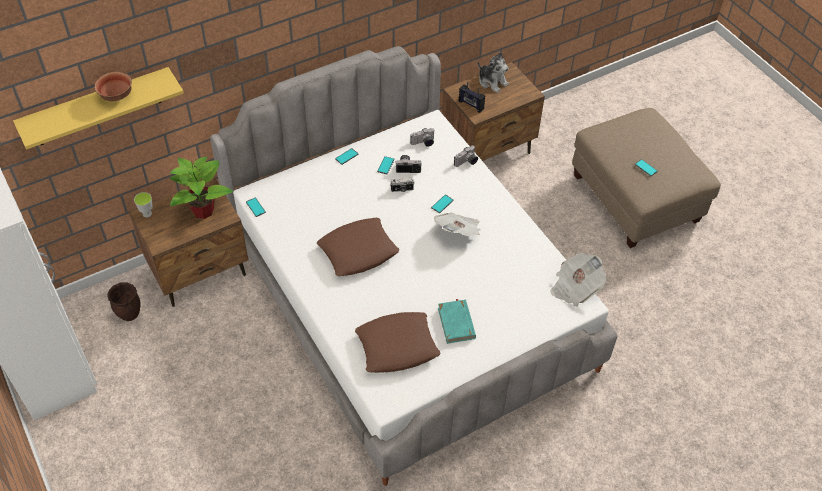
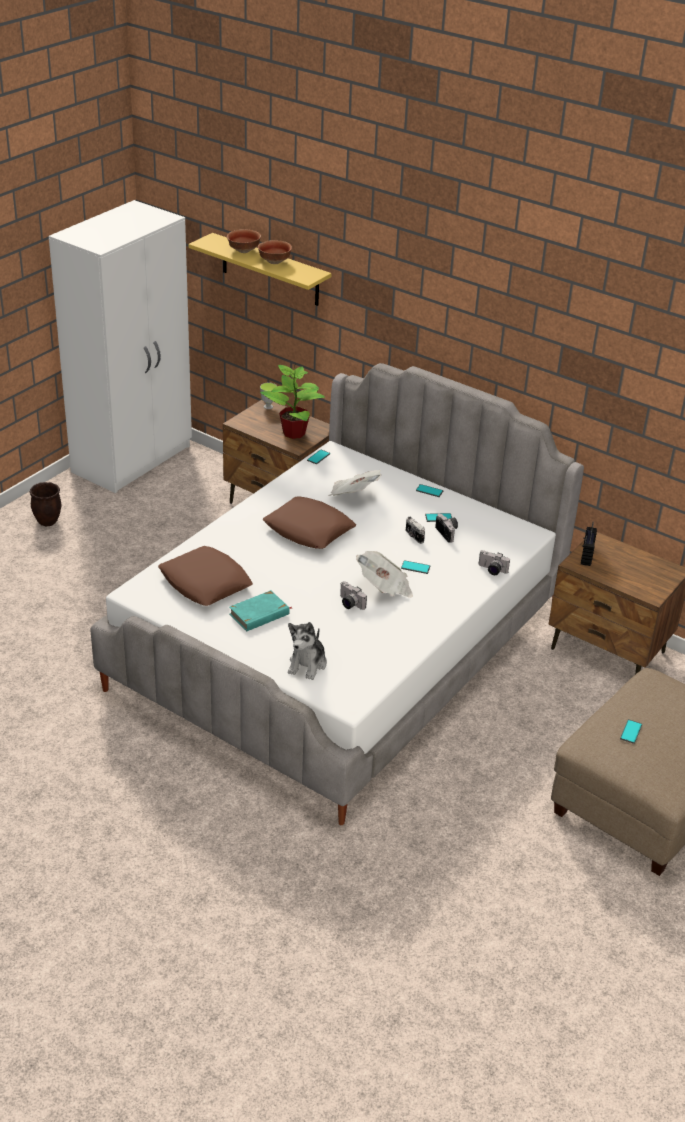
camera: 65 degrees right, 15 degrees down
(75, 110) = (243, 251): none -> bowl
(130, 314) = (206, 483): brown planter -> brown planter (48, 521)
(423, 143) = (493, 534): camera -> camera (349, 603)
(492, 82) = (640, 562): plush toy -> plush toy (307, 664)
(575, 287) = (368, 691): newspaper -> newspaper (353, 494)

